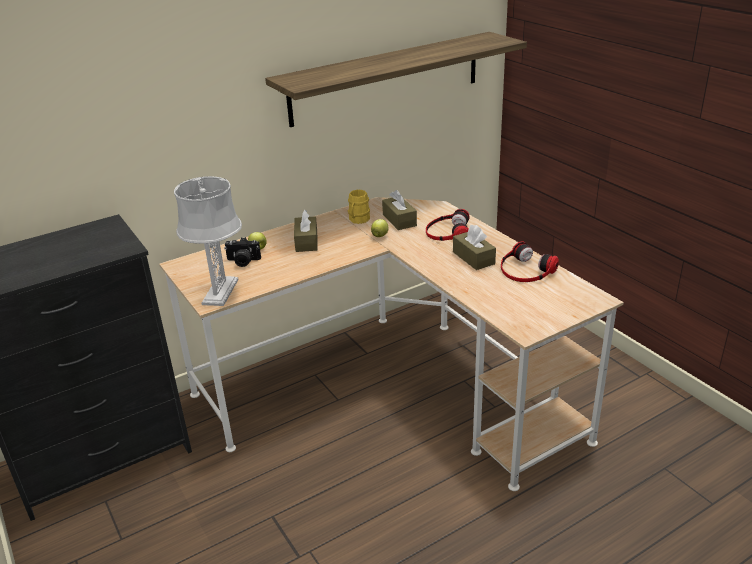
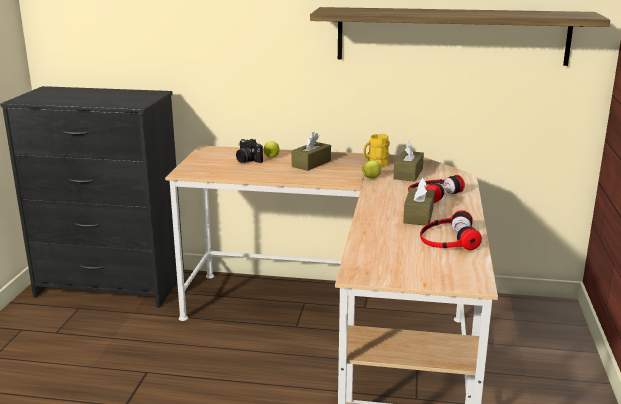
camera: 40 degrees right, 10 degrees down
(220, 292) = (200, 170): grey table lamp -> none

